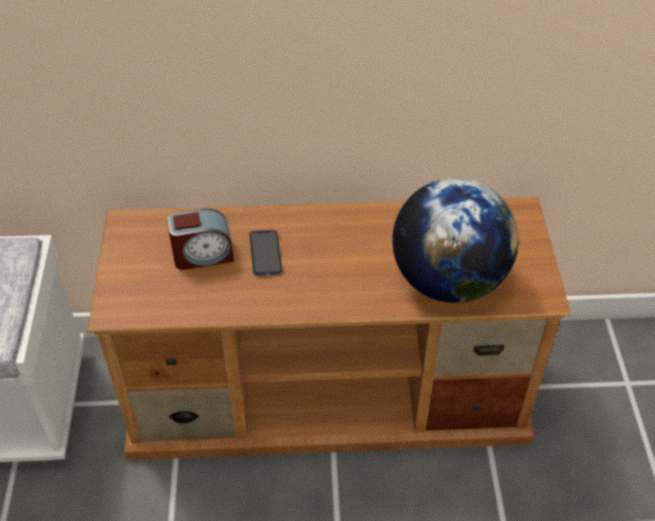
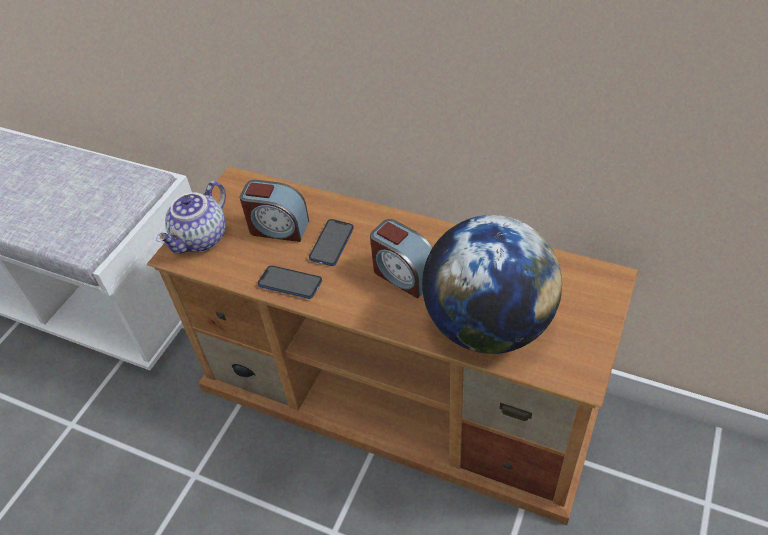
camera: 30 degrees right, 0 degrees up
(131, 289) = (202, 239): none -> teapot
(250, 302) = (290, 283): none -> phone
(350, 261) = (403, 275): none -> alarm clock

